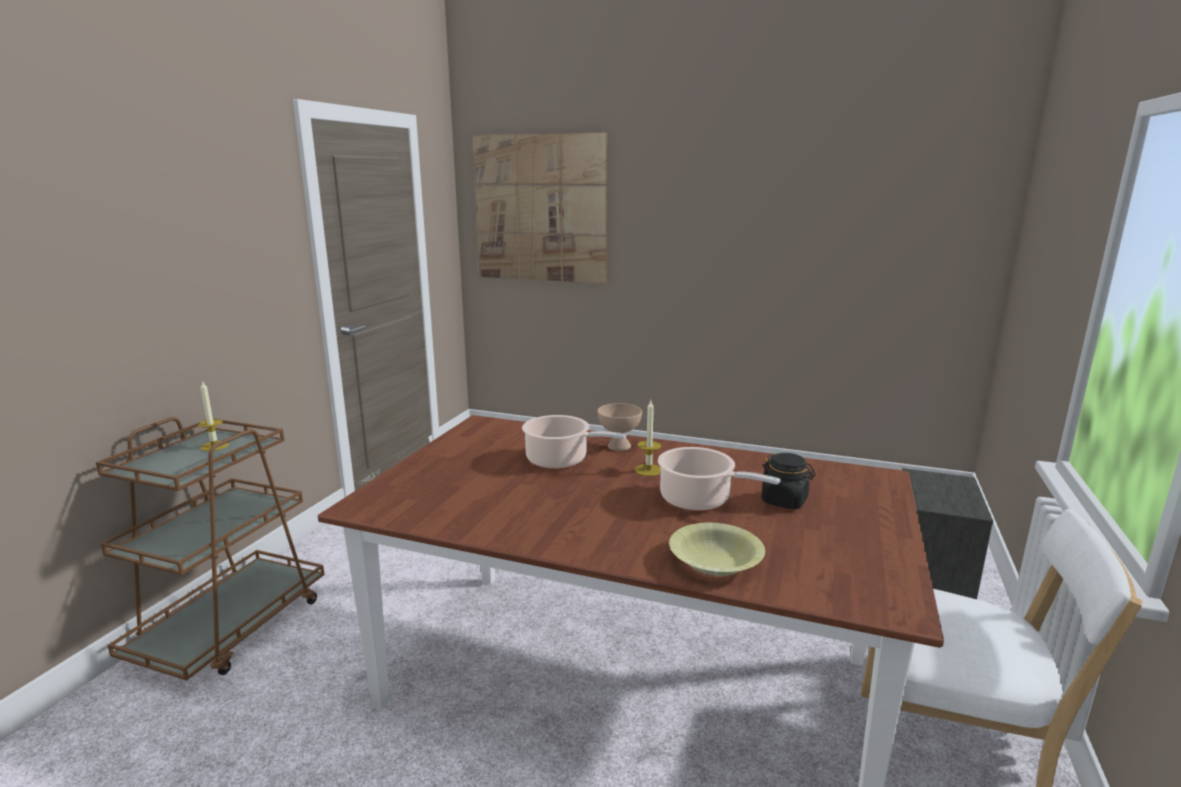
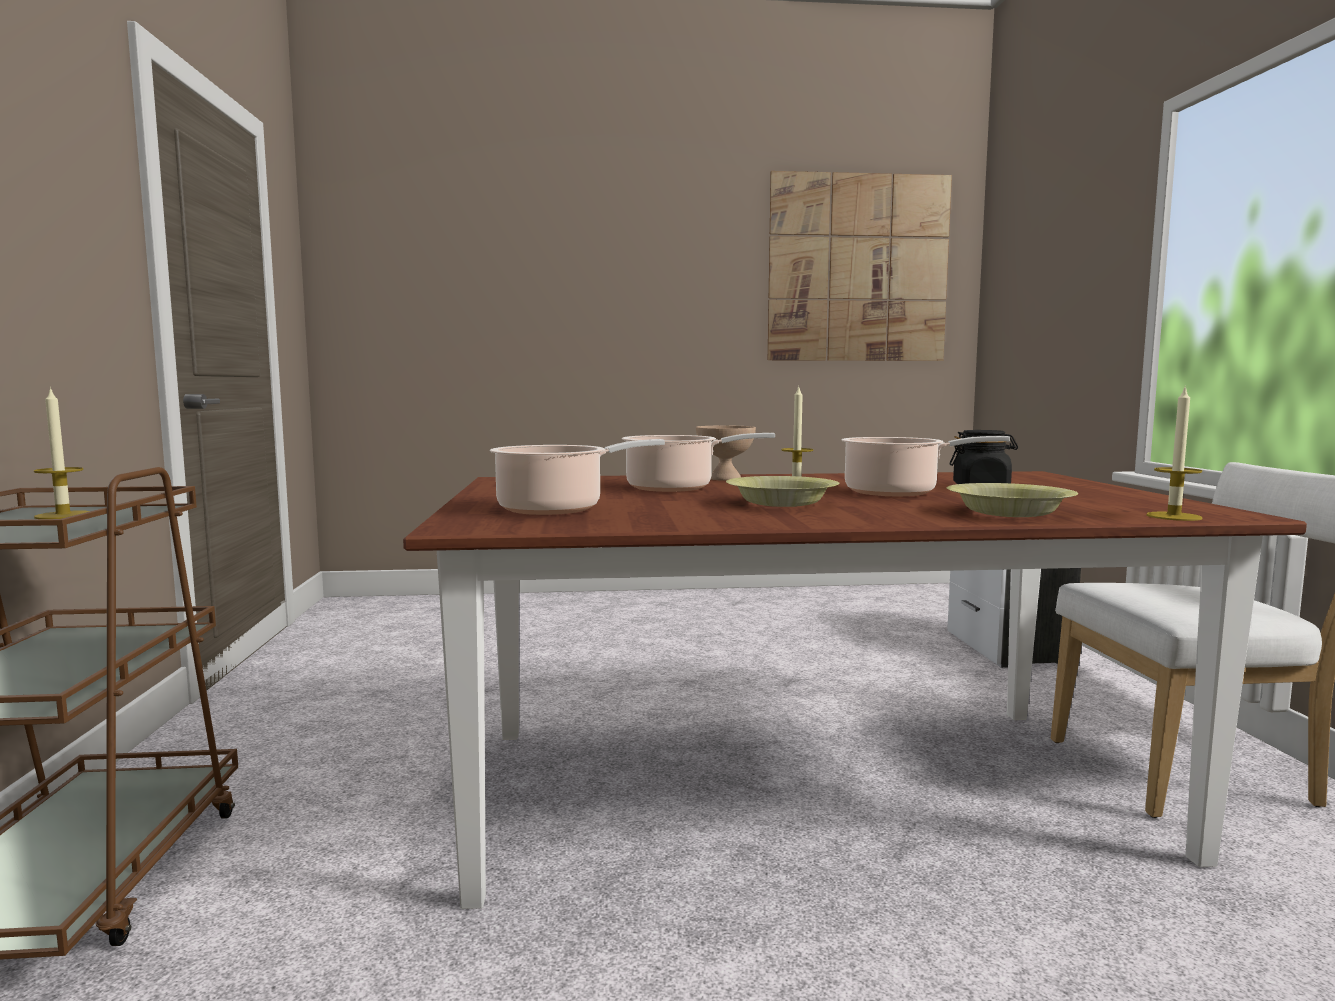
camera: 25 degrees left, 10 degrees down
(441, 486) = (557, 508): none -> cooking pot
(540, 209) = (435, 274): picture -> picture (858, 268)
(585, 505) = (781, 503): none -> yellow bowl
(836, 600) = (1174, 516): none -> candle

